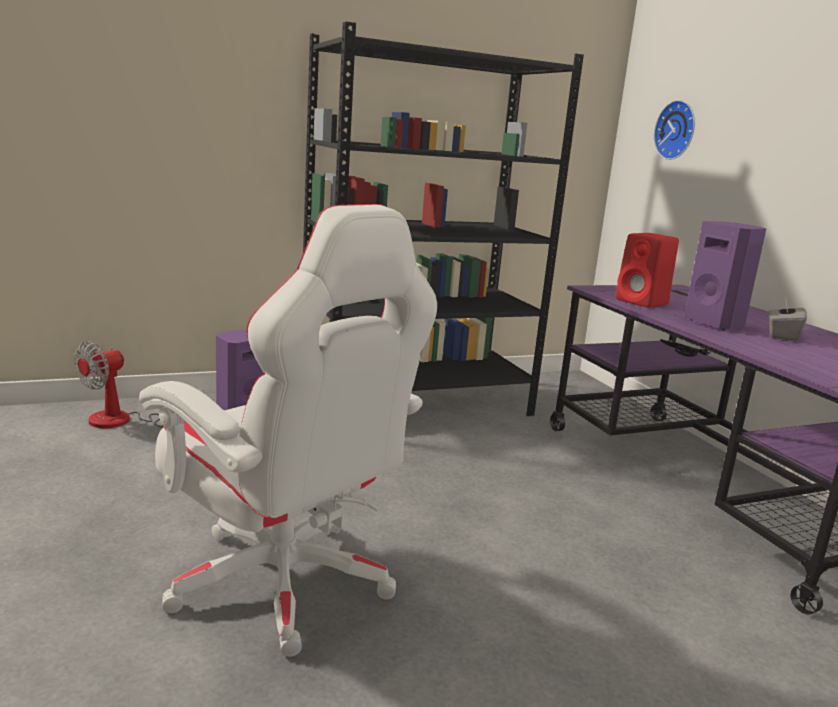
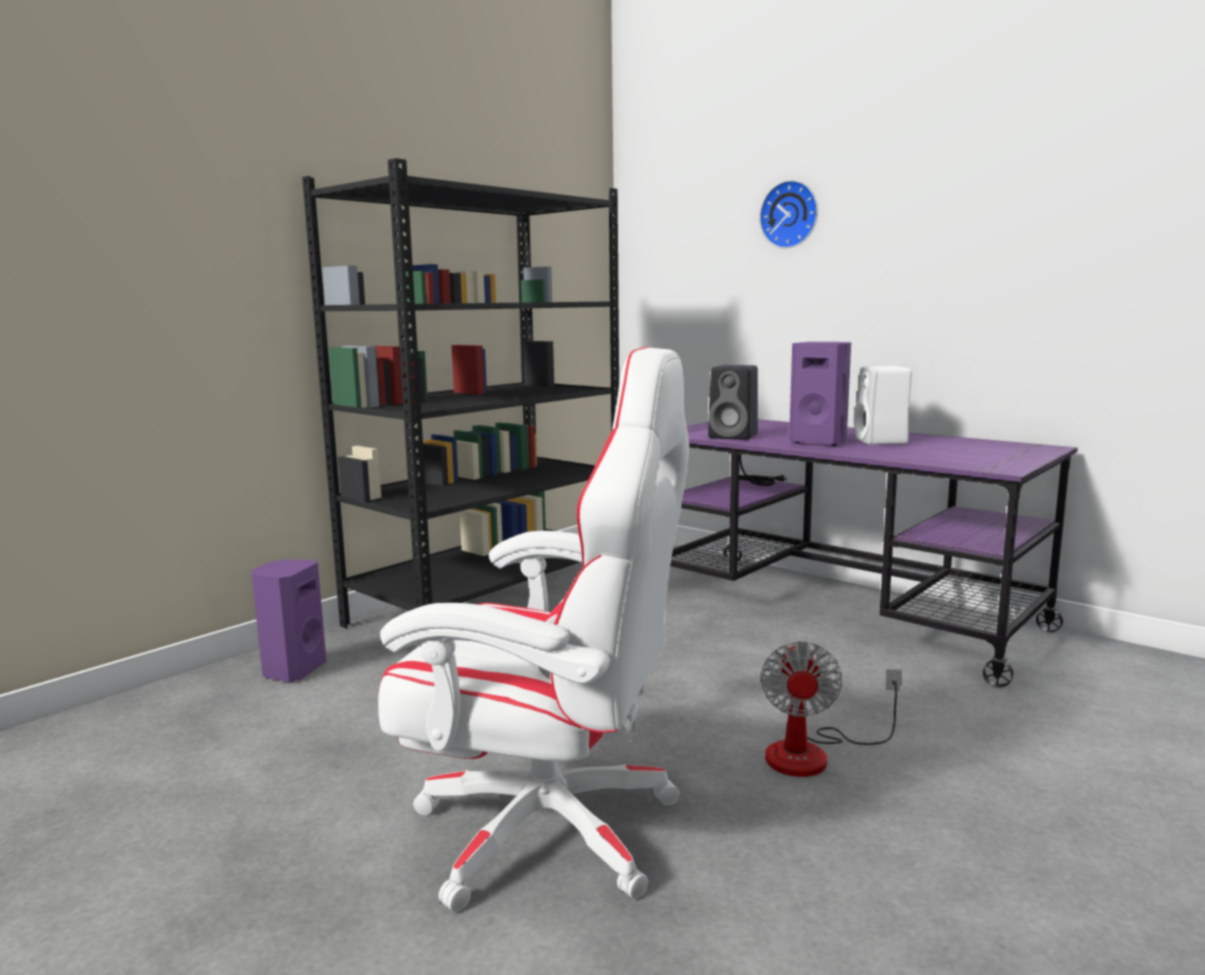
camera: 25 degrees left, 5 degrees down
(124, 421) = (143, 723): fan -> fan (814, 754)
(643, 302) = (735, 436): red speaker -> black speaker
(677, 130) = (691, 262): wall clock -> wall clock (790, 214)
(782, 335) = (881, 441): grey tissue box -> white speaker

